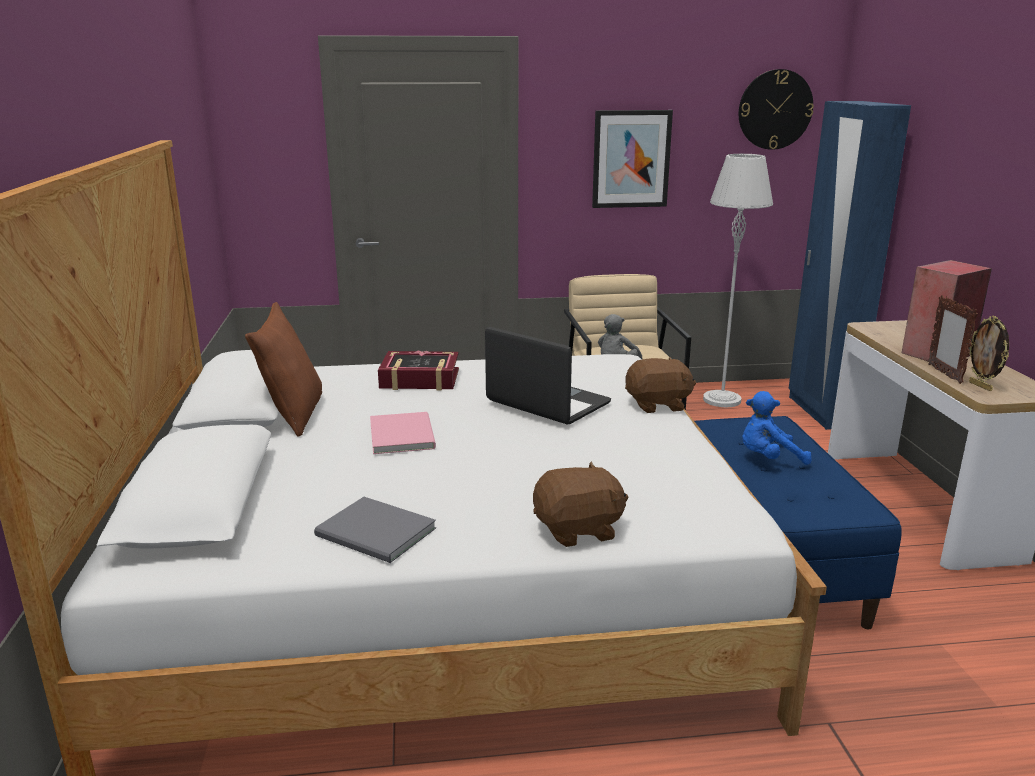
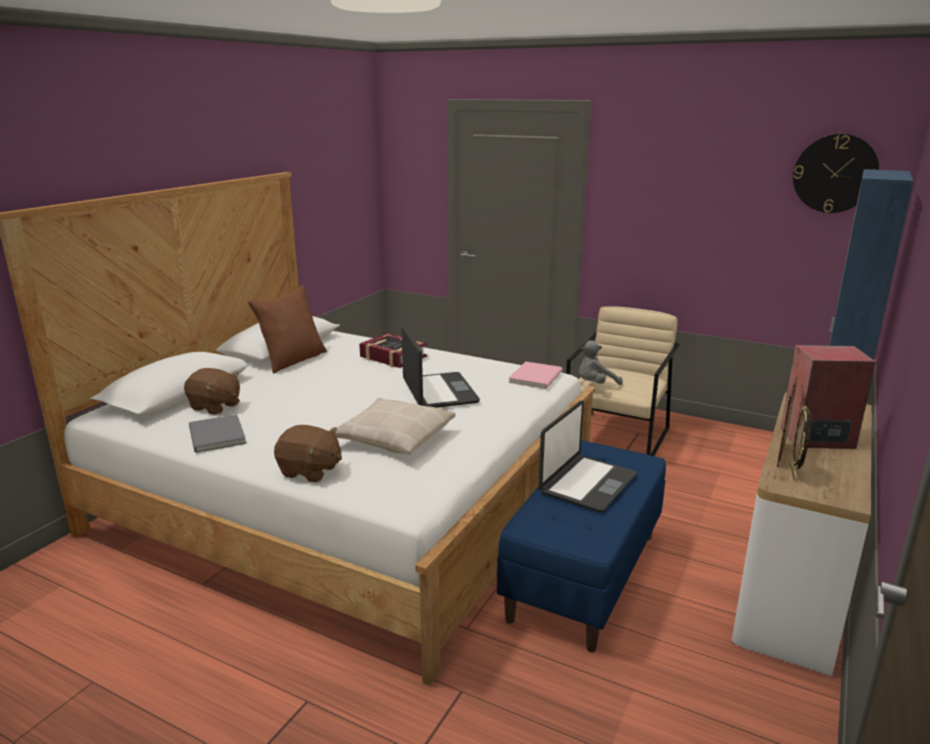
camera: 35 degrees right, 0 degrees up
(404, 434) = (322, 387): pink book -> pink book (537, 376)
(598, 462) = (393, 437): none -> beige pillow
(631, 159) = (682, 209): picture -> none
(657, 405) = (511, 414): brown plush toy -> brown plush toy (215, 406)
(722, 400) = (736, 444): grey floor lamp -> none
(768, 458) = (586, 484): blue plush toy -> laptop

